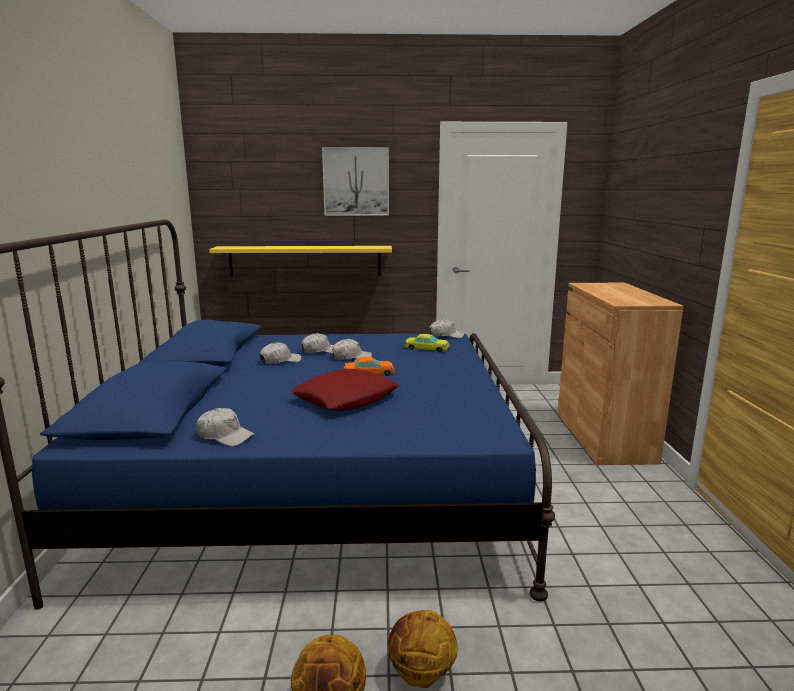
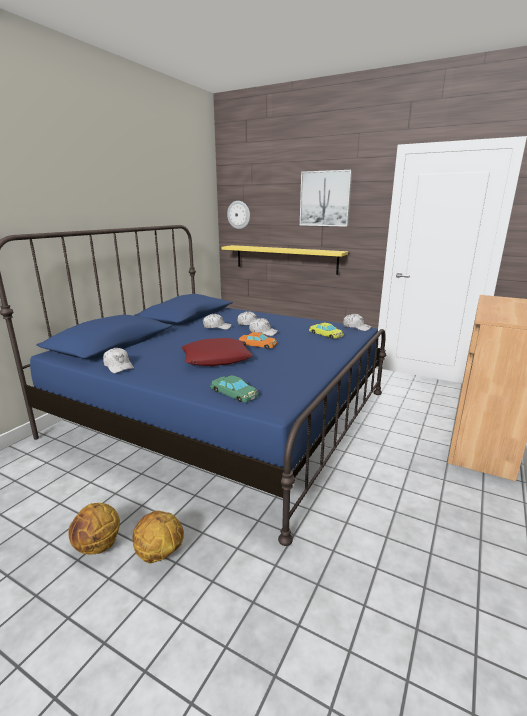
camera: 30 degrees right, 5 degrees up
(227, 203) = (239, 215): none -> wall clock
(433, 432) = (234, 393): none -> green toy car

